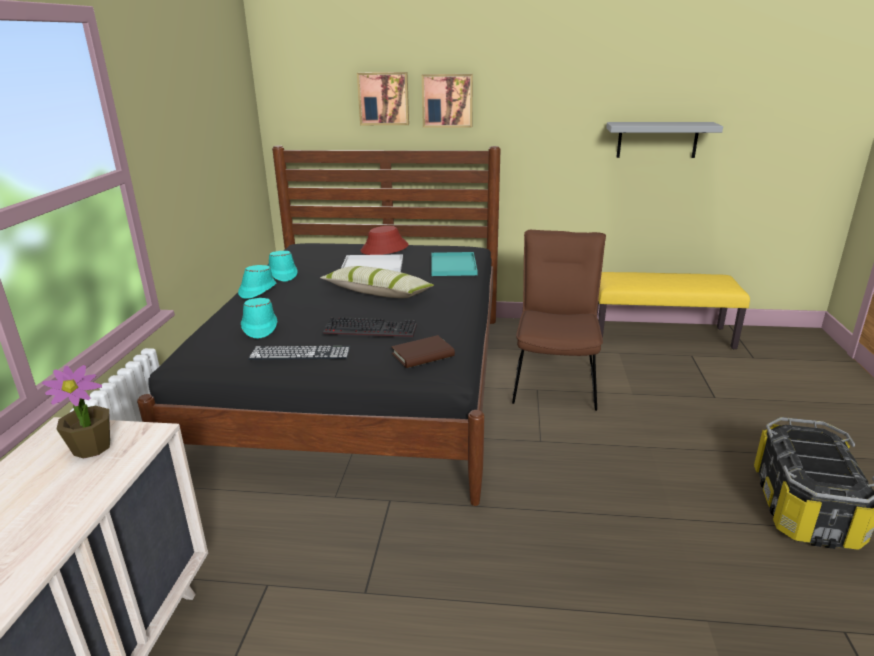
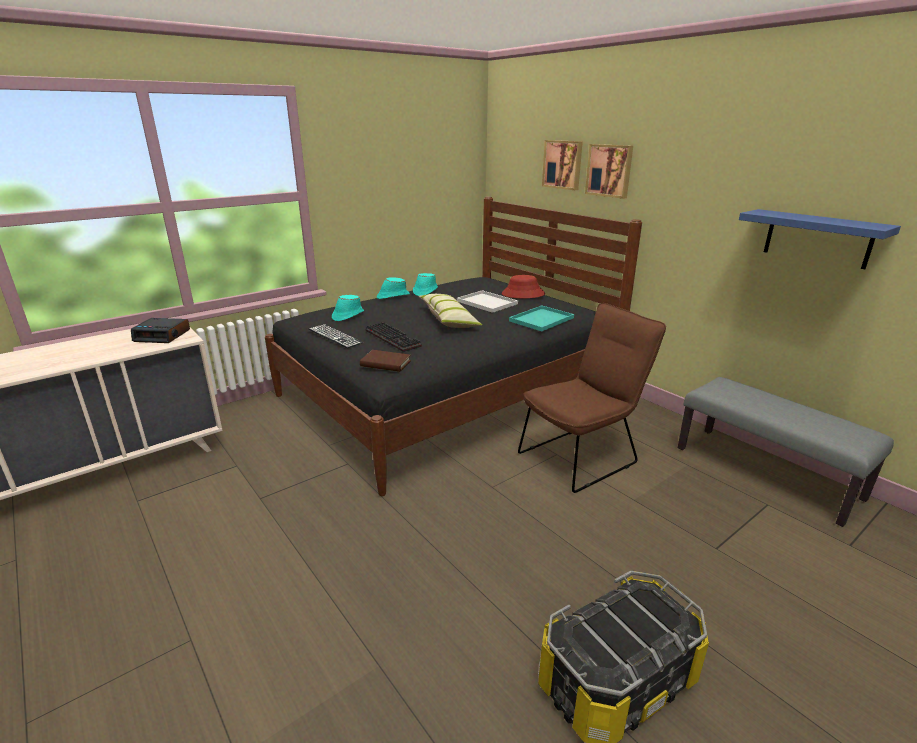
camera: 45 degrees right, 0 degrees up
(92, 447) = (163, 335): potted plant -> alarm clock
(657, 140) = (817, 238): grey shelf -> blue shelf
(661, 336) = (766, 472): yellow bench -> grey bench

